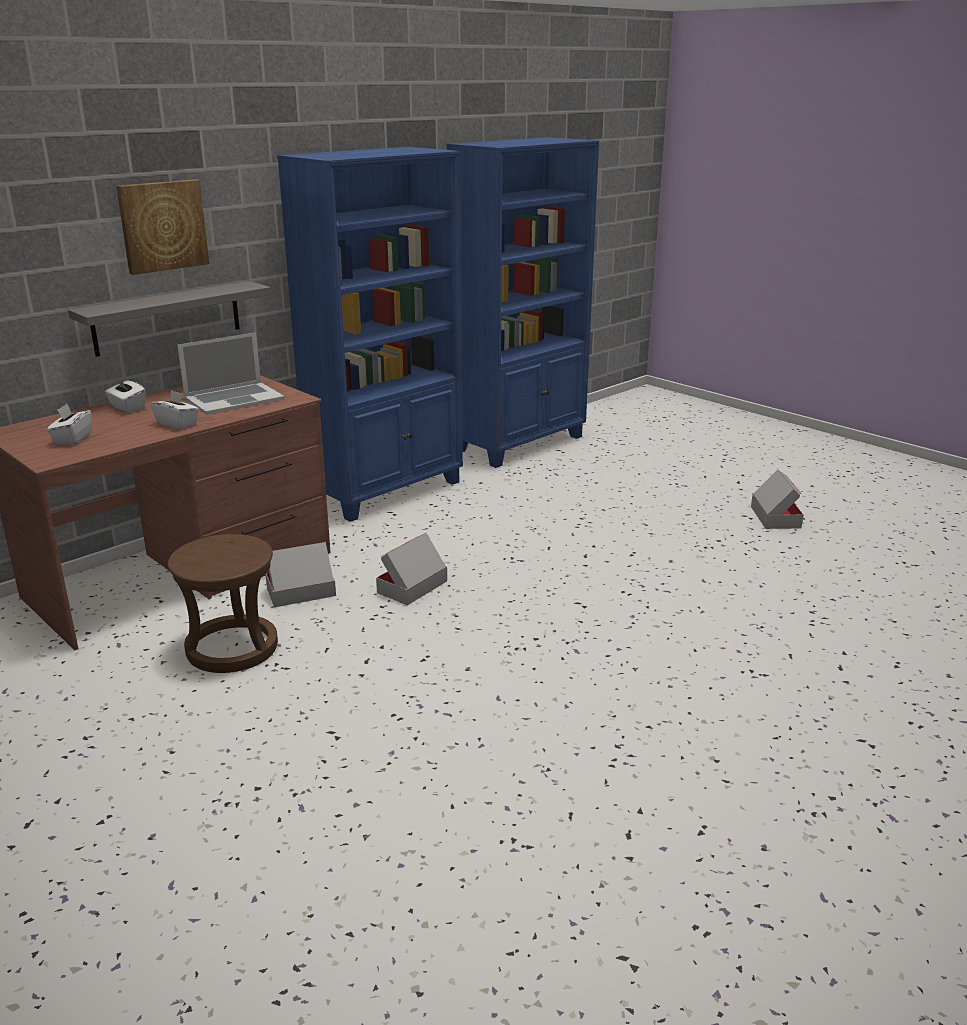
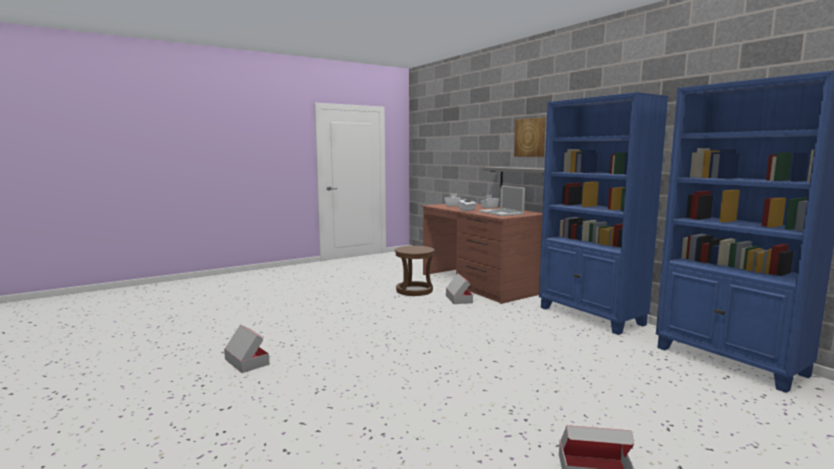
camera: 100 degrees right, 15 degrees down
(412, 587) = (459, 317): cardboard box -> cardboard box (246, 362)

